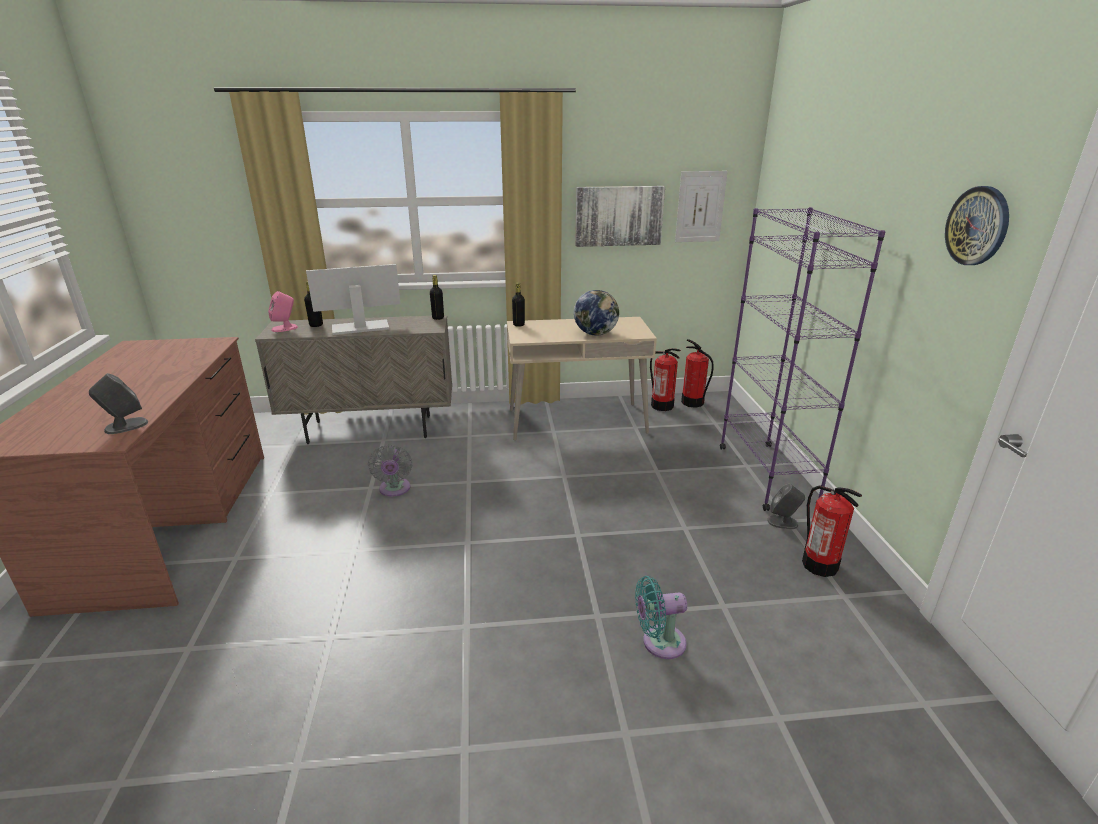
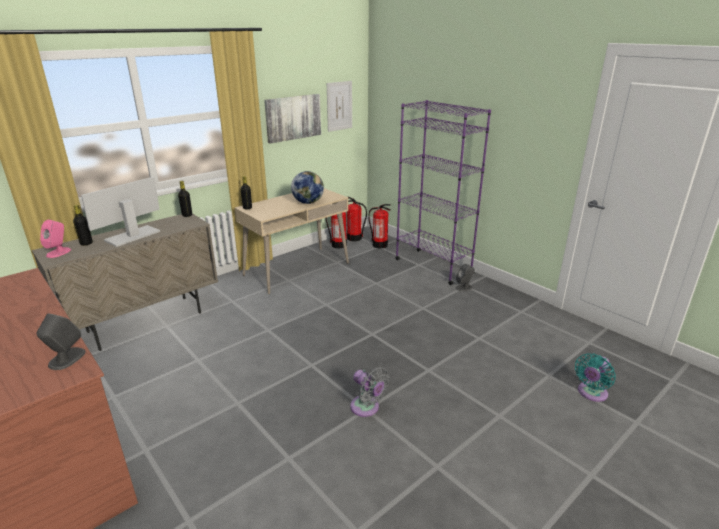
camera: 35 degrees left, 0 degrees up
(394, 490) = (219, 354): grey fan -> grey fan (367, 408)
(659, 642) = (470, 368): turquoise fan -> turquoise fan (591, 393)
(819, 564) = (498, 301): fire extinguisher -> fire extinguisher (380, 245)
(977, 226) = (550, 102): wall clock -> none

